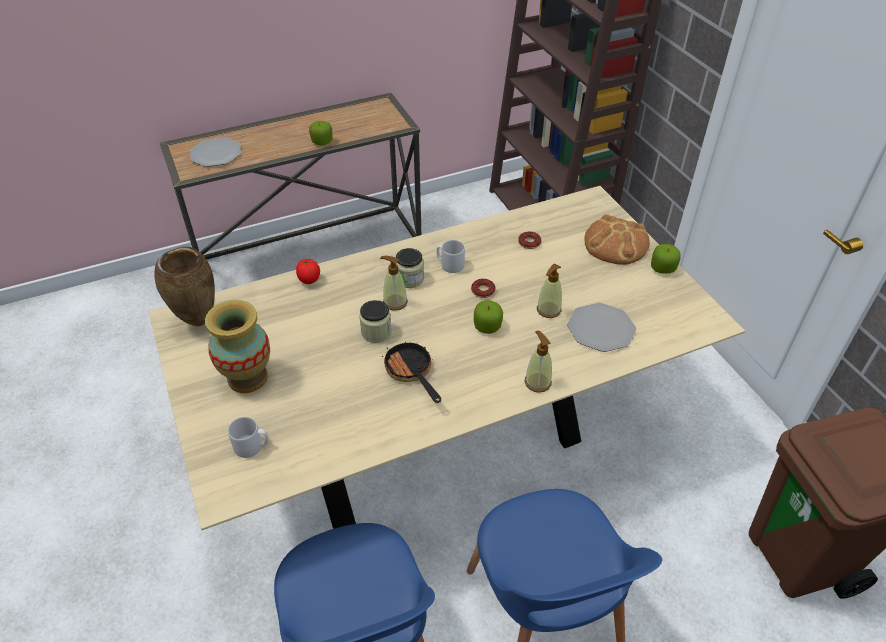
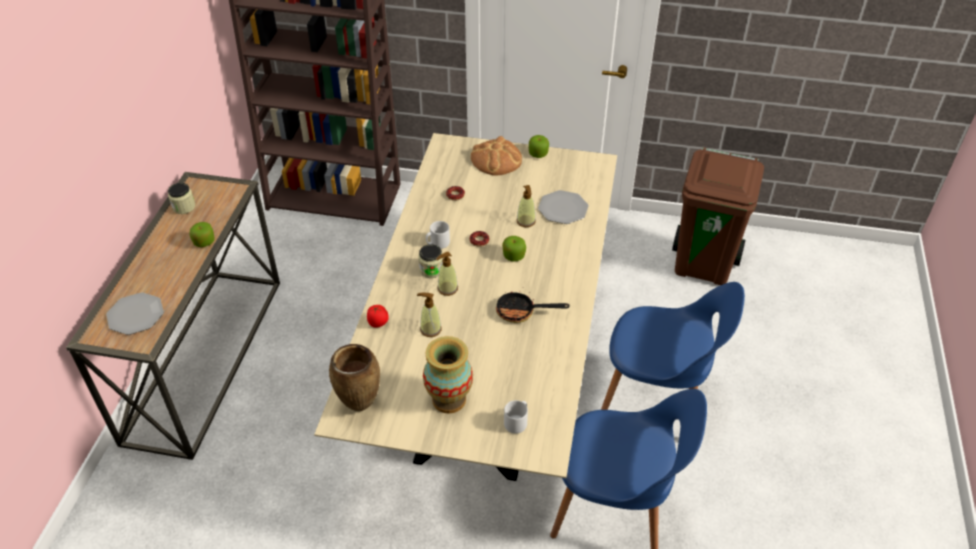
camera: 55 degrees left, 0 degrees up
(376, 332) = (468, 311): jar -> jar (184, 207)
(537, 382) = (581, 259): soap dispenser -> soap dispenser (430, 329)

